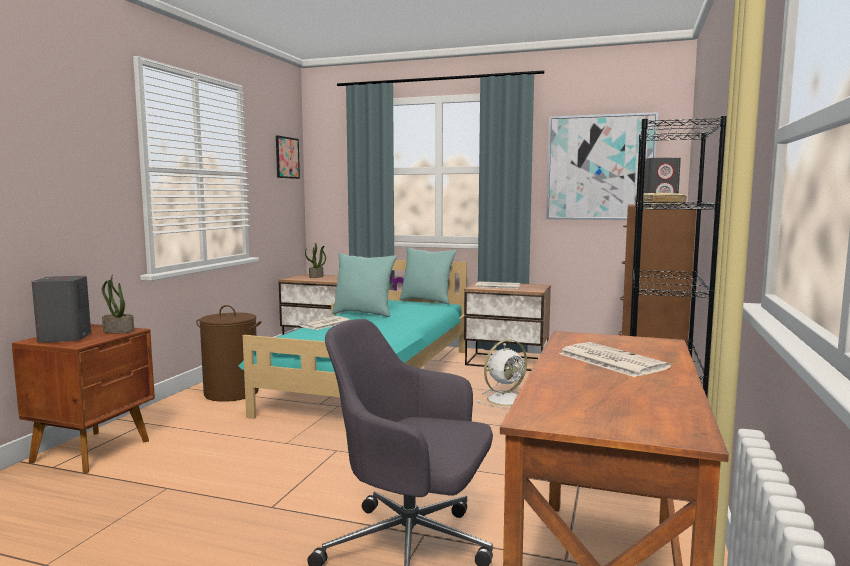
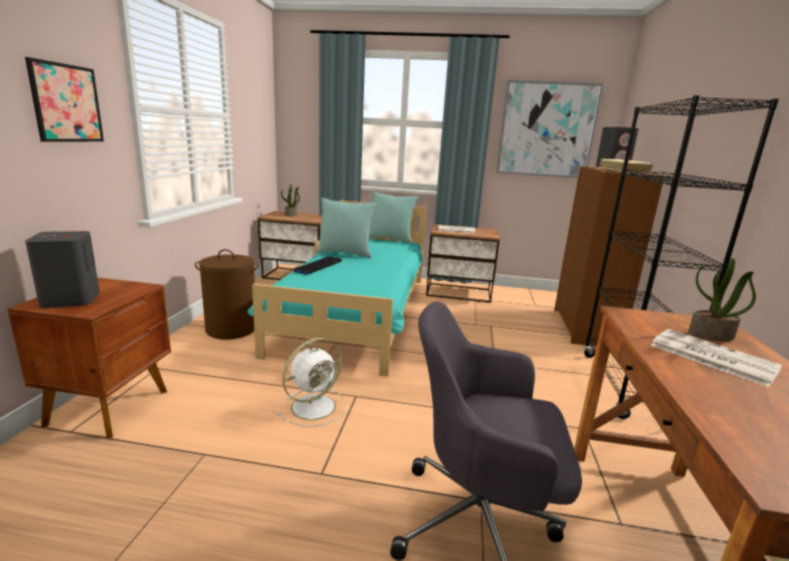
camera: 10 degrees left, 10 degrees up
(118, 331) = (129, 289): potted plant -> potted plant (711, 335)
(287, 157) = (262, 101): picture -> picture (66, 103)
(325, 324) = (317, 266): newspaper -> keyboard
(506, 399) = (477, 332): white fan -> white fan (315, 406)

